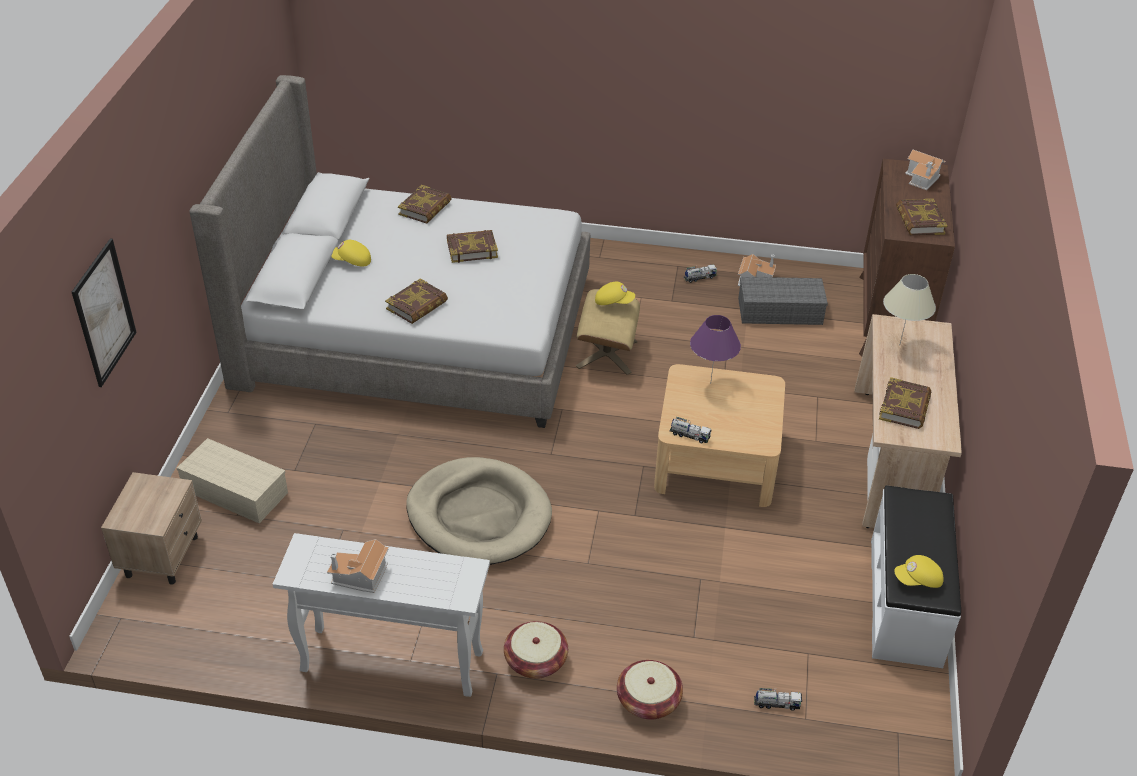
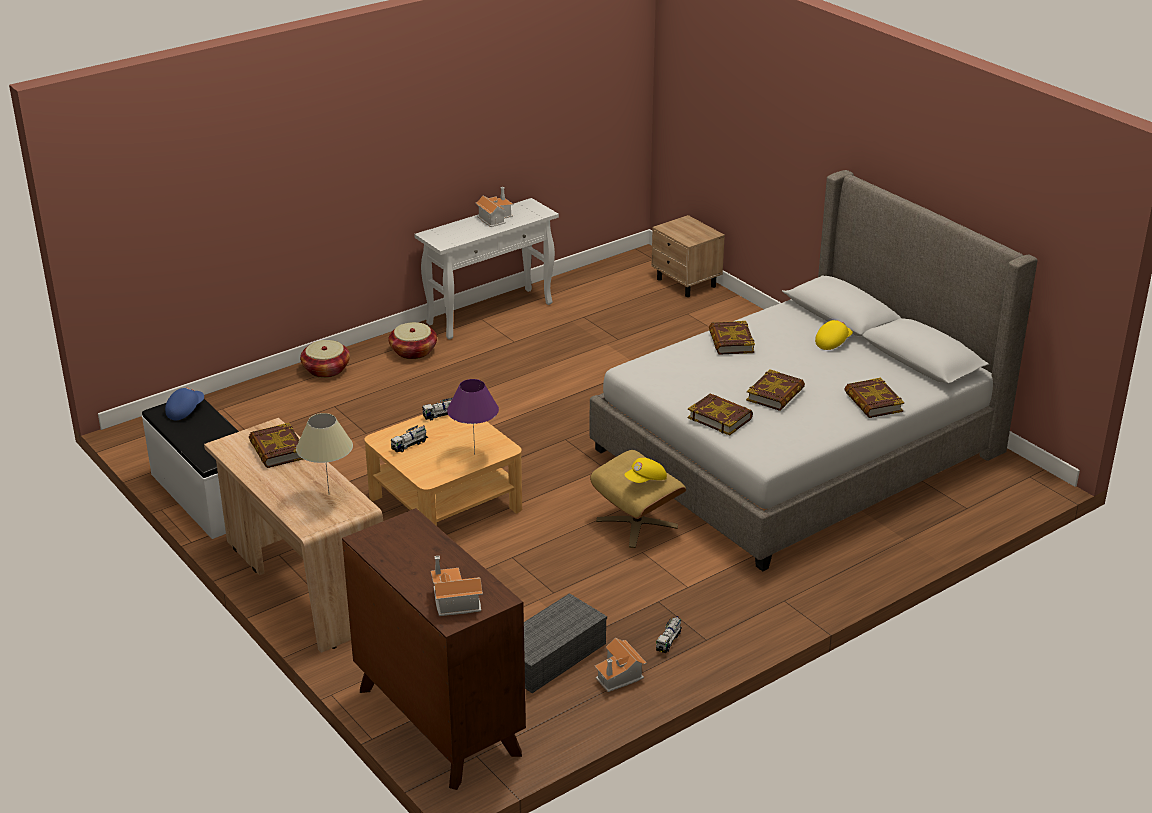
camera: 135 degrees right, 10 degrees down
(104, 313) = (748, 113): picture -> none
(233, 491) = (711, 319): beige storage box -> none
(479, 516) = (553, 386): beige dog bed -> none
(776, 704) = (247, 405): toy truck -> toy truck (409, 445)
(918, 580) = (185, 410): yellow cap -> blue cap
(919, 221) = (402, 545): book -> book (720, 418)

